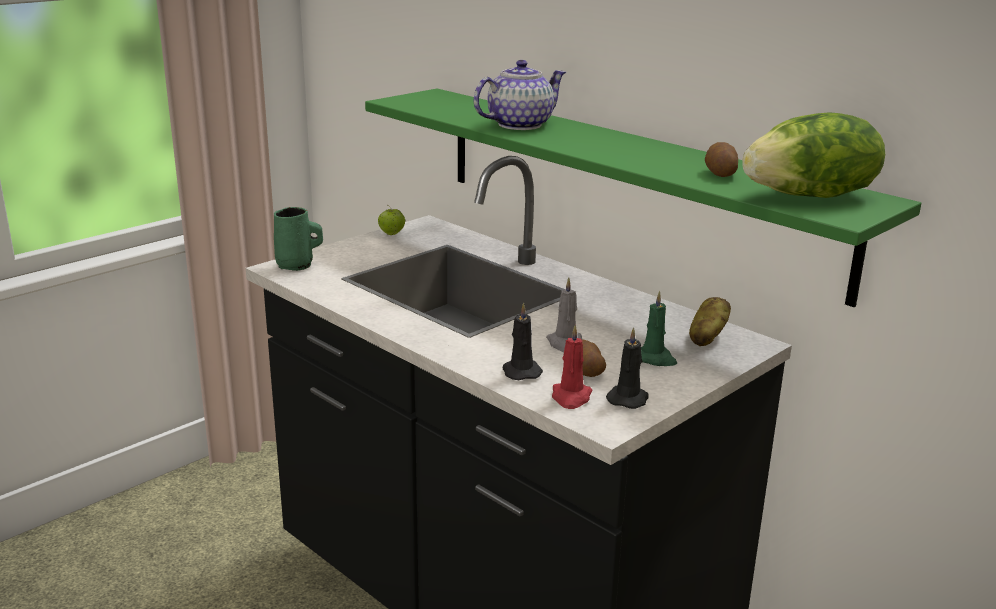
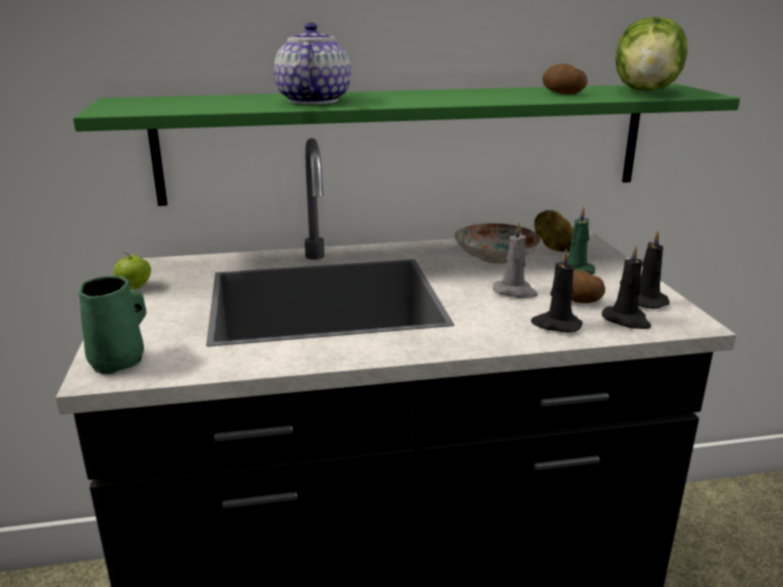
camera: 55 degrees left, 0 degrees up
(571, 397) = (627, 320): red candle -> black candle
(636, 320) = (497, 256): none -> plate

